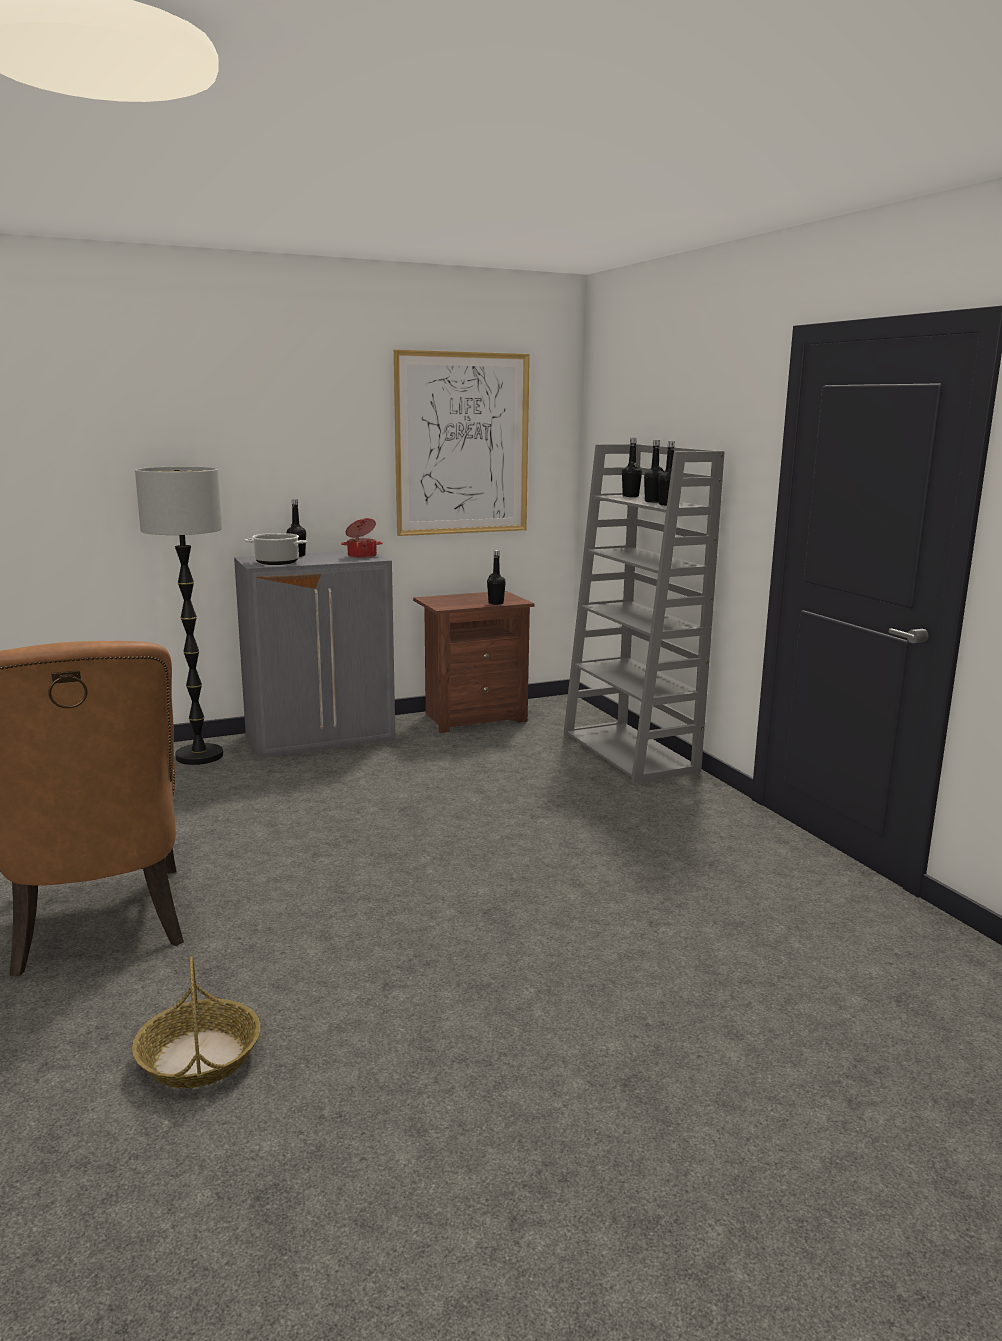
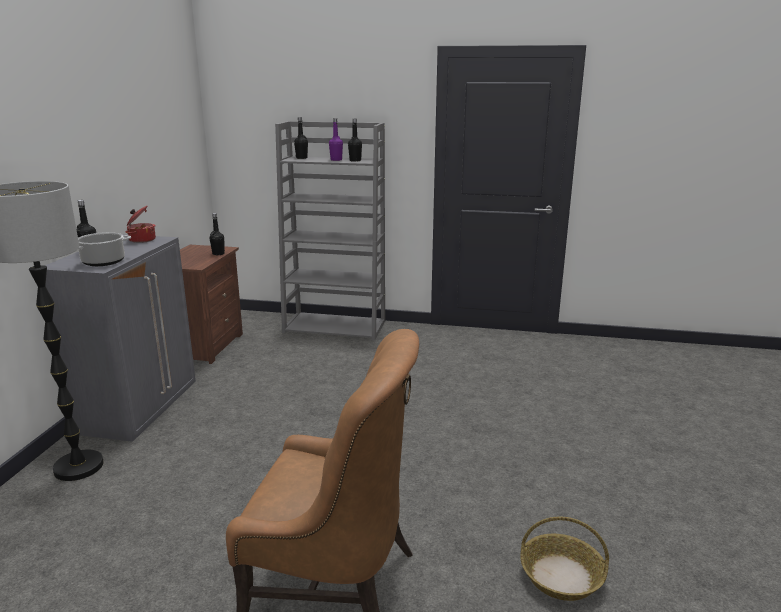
camera: 55 degrees left, 5 degrees up
(462, 444) = (153, 132): picture -> none
(653, 502) = (336, 160): black bottle -> purple bottle

